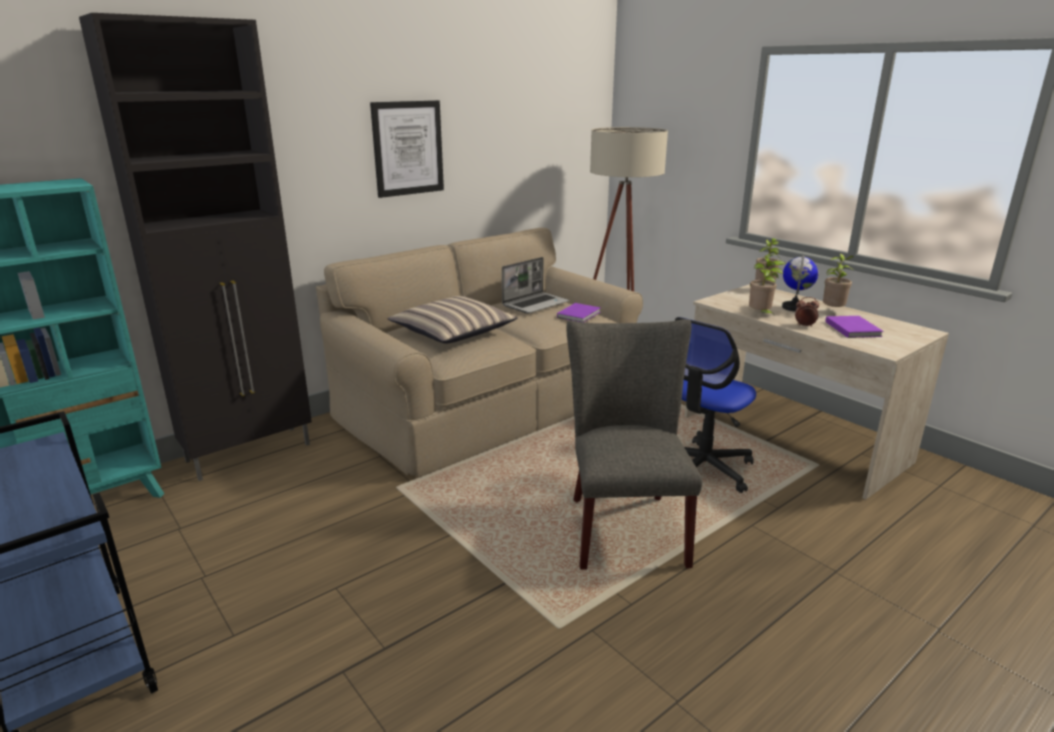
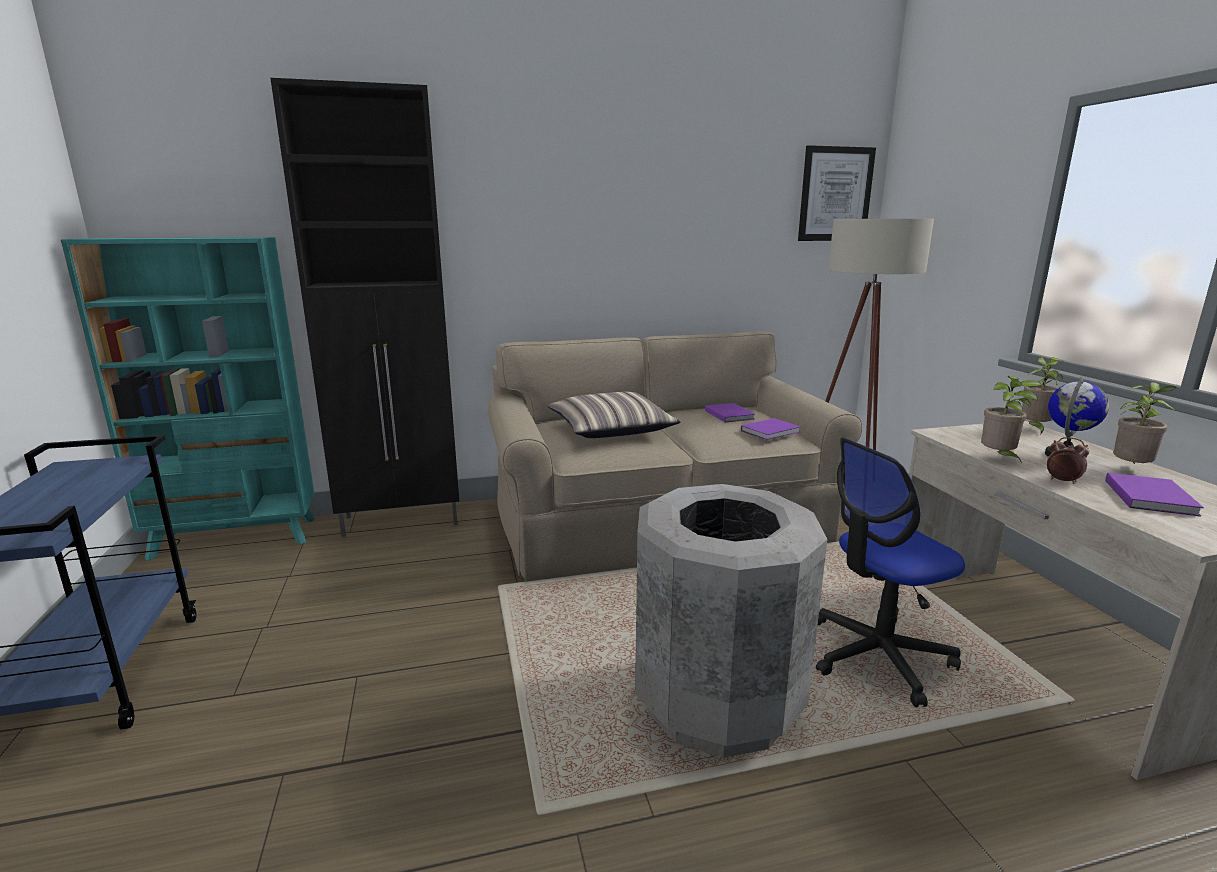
camera: 25 degrees right, 5 degrees down
(408, 148) = (608, 231): picture -> picture (835, 194)
(535, 304) = (729, 414): laptop -> purple book
(623, 525) = (717, 703): grey chair -> grey trash can

